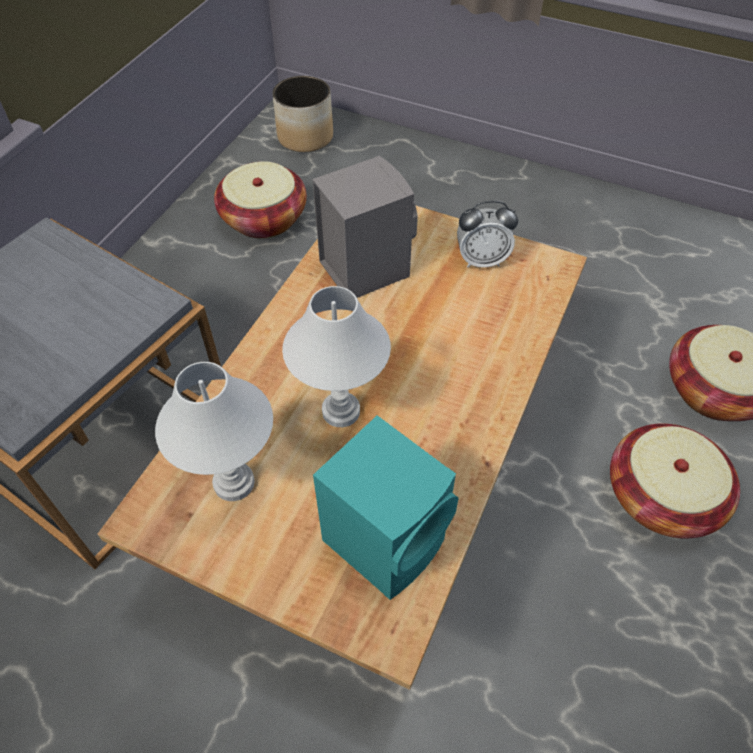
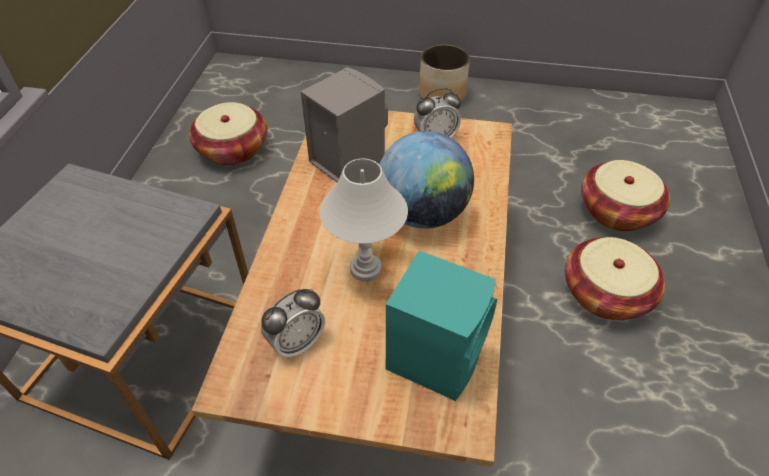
camera: 15 degrees left, 5 degrees down
(233, 483) = (297, 343): white table lamp -> alarm clock
(305, 137) = (248, 82): planter -> planter (441, 94)
(432, 355) = (423, 213): none -> globe

